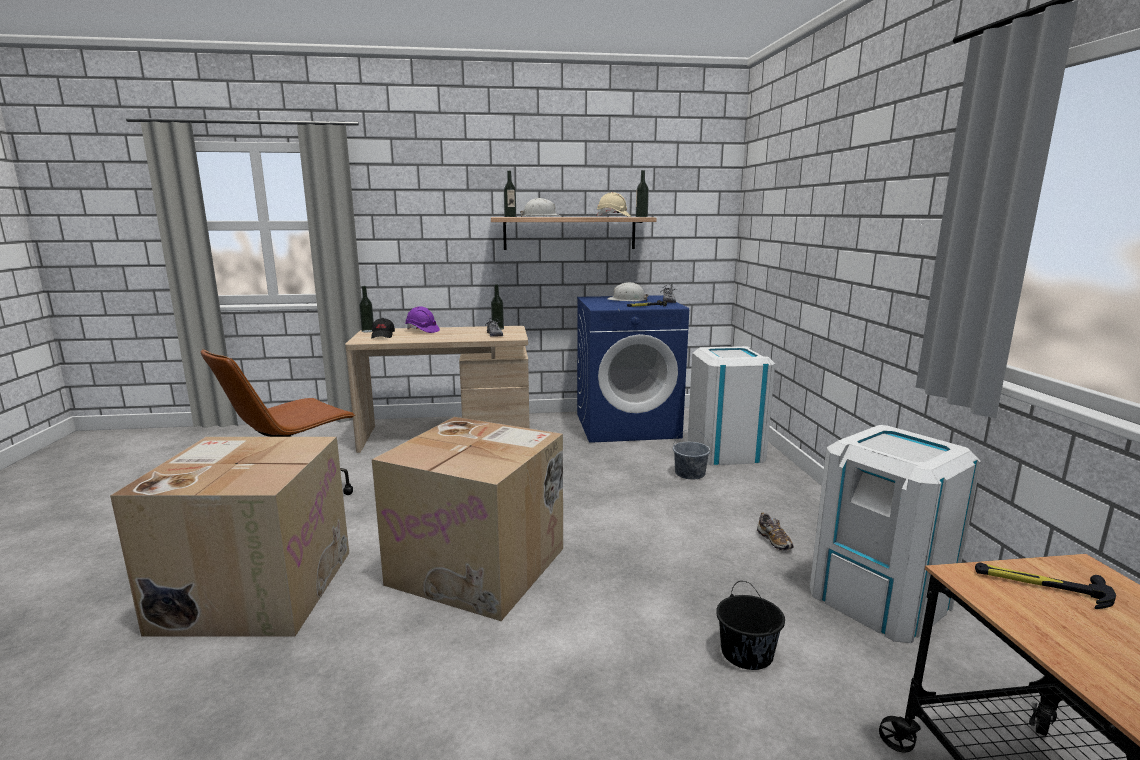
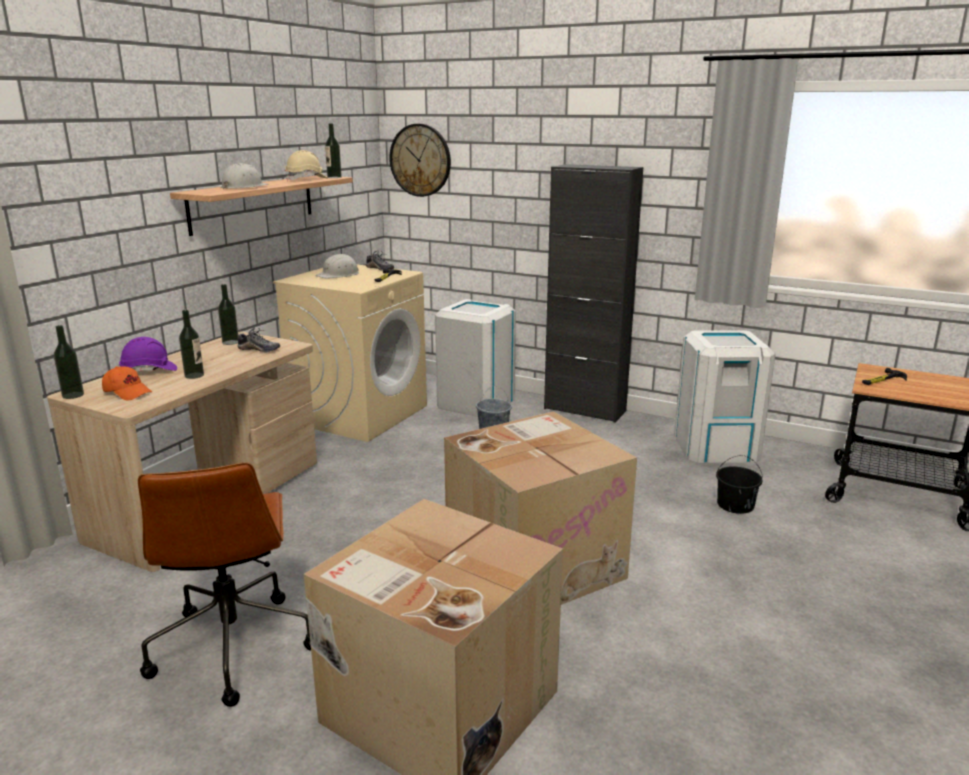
camera: 55 degrees left, 5 degrees up
(383, 335) = (128, 392): black cap -> orange cap
(510, 217) = (199, 190): bottle -> bottle (194, 375)
(627, 425) = (359, 414): blue washing machine -> beige washing machine
(757, 208) = (420, 160): none -> wall clock
(774, 541) = (625, 445): shoe -> none
(811, 497) = (584, 410): none -> black cabinet

